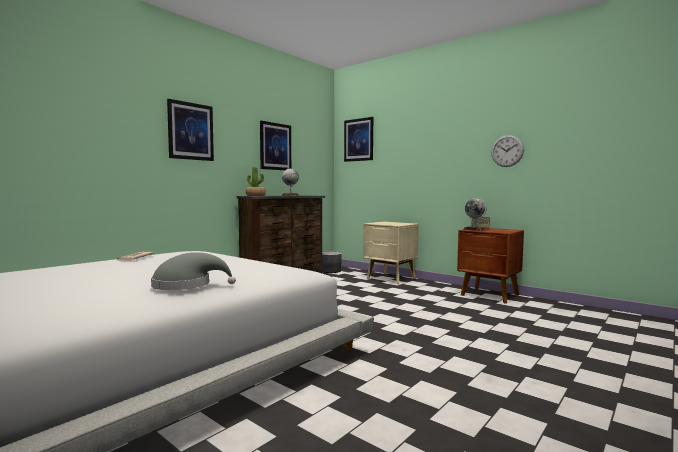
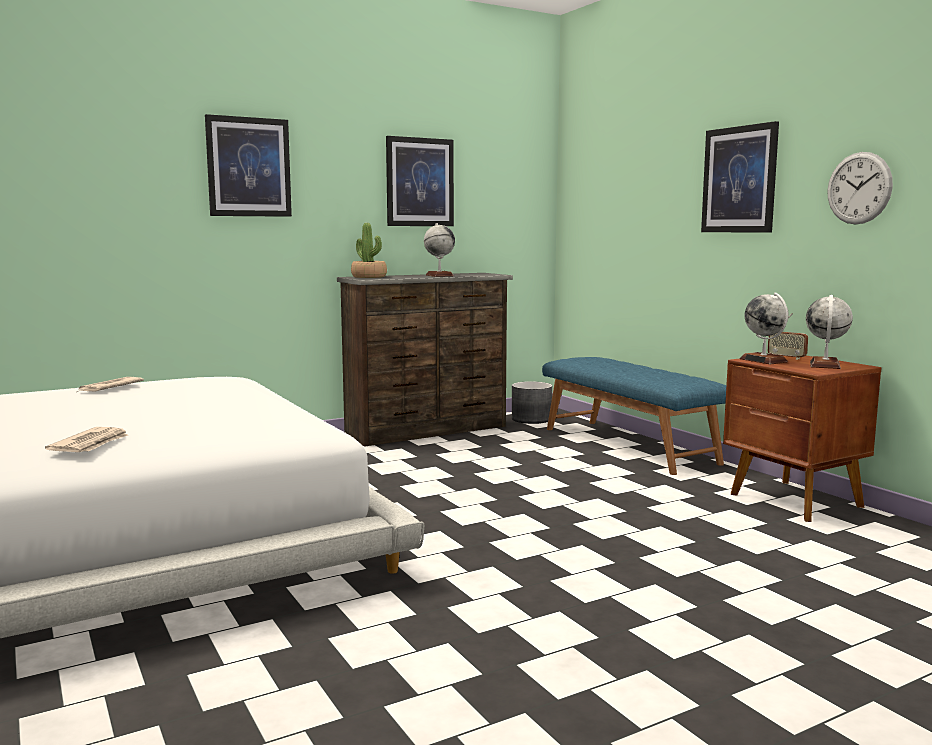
camera: 20 degrees right, 5 degrees up
(187, 285) = (91, 444): grey hat -> newspaper
(358, 140) = (596, 160): picture -> picture (739, 180)
(391, 279) = (629, 445): beige nightstand -> blue bench
(502, 230) = (825, 365): none -> globe

